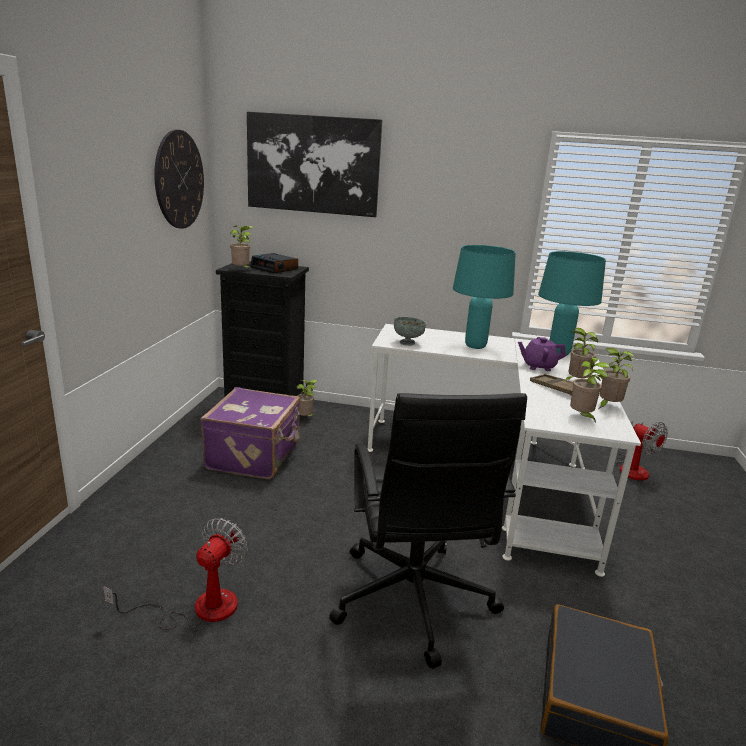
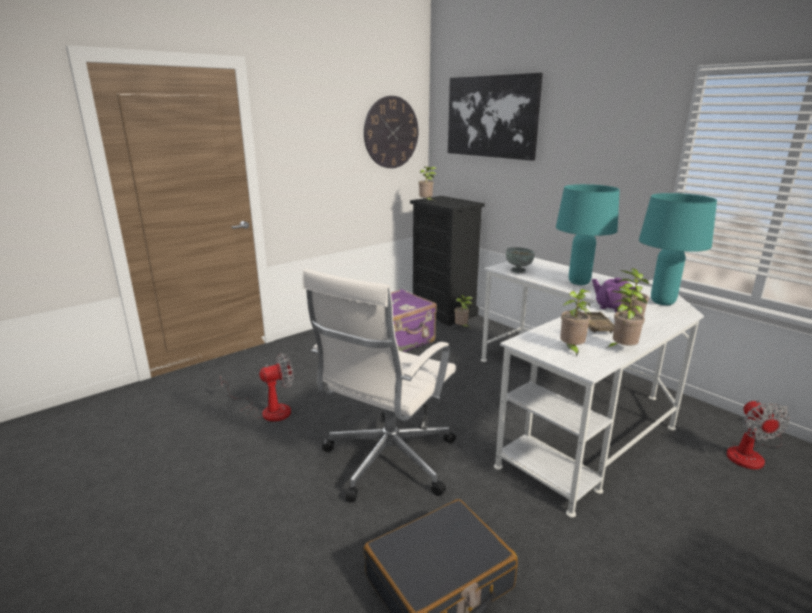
camera: 40 degrees right, 0 degrees up
(275, 268) = (454, 202): alarm clock -> none
(413, 602) = (387, 461): black office chair -> white office chair

